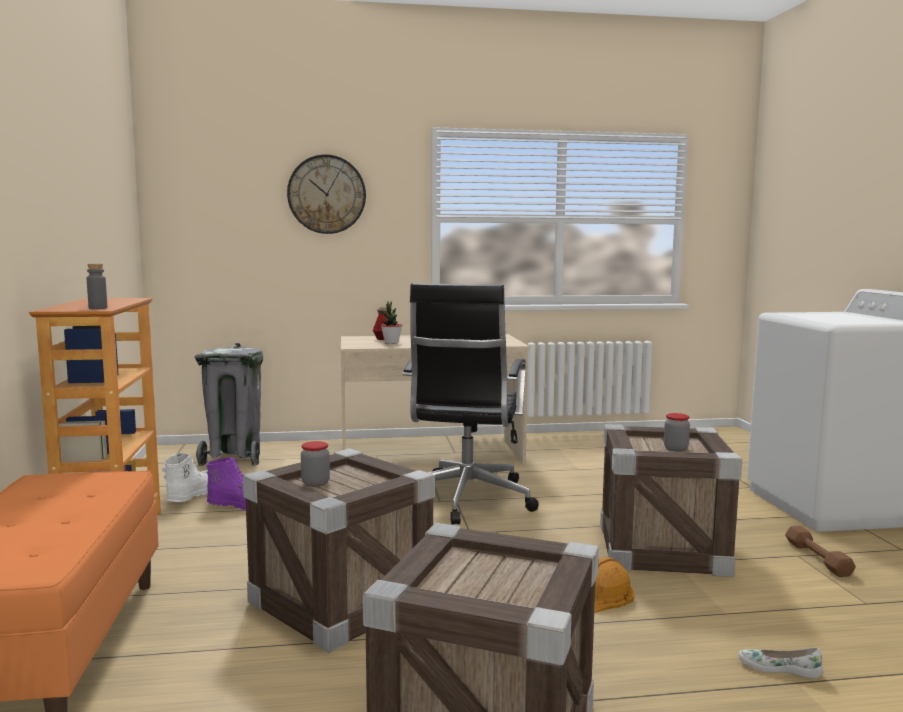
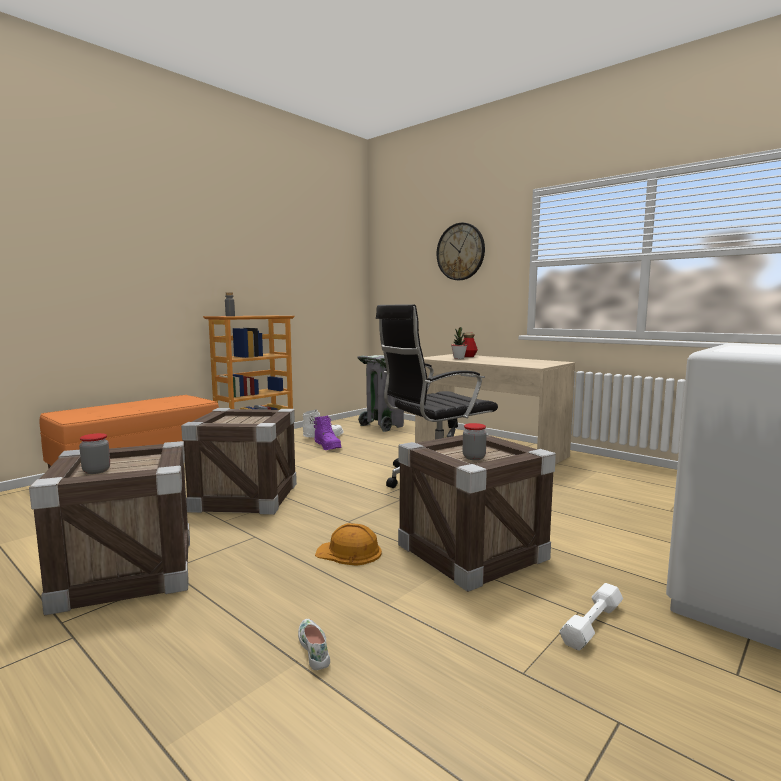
camera: 50 degrees right, 0 degrees up
(315, 483) = (234, 419): jar -> jar (96, 471)
(817, 558) = (592, 624): brown dumbbell -> white dumbbell

